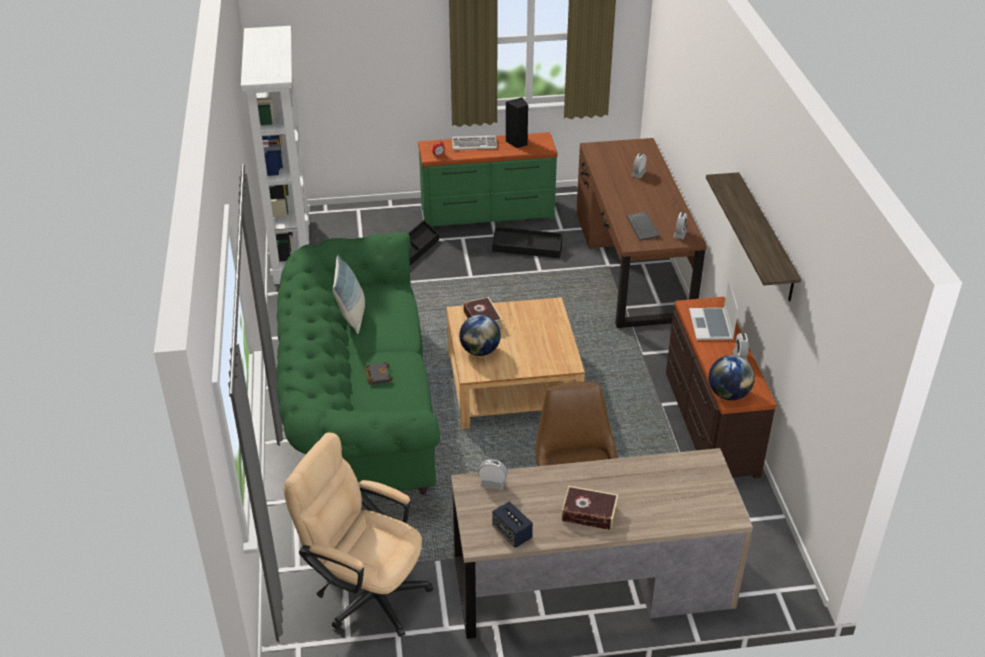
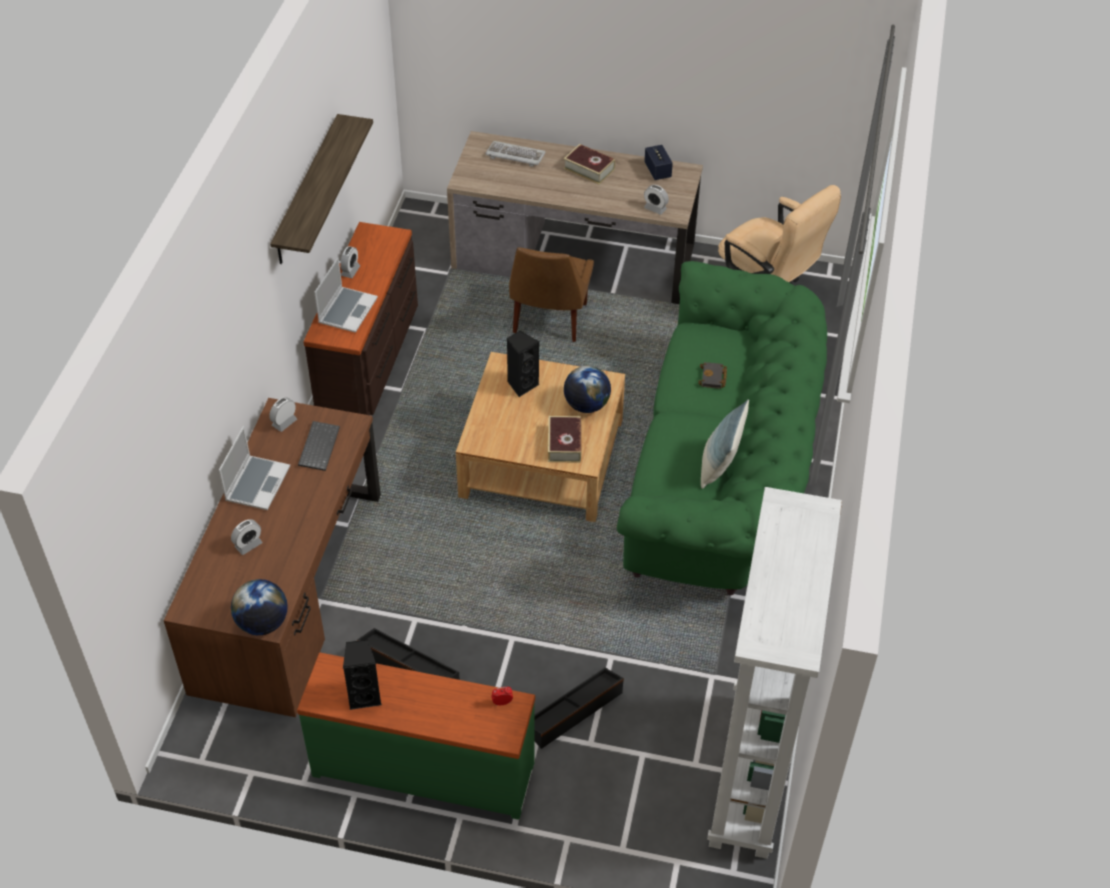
camera: 160 degrees left, 10 degrees up
(474, 144) = (433, 714): keyboard -> keyboard (515, 155)
(541, 353) = (522, 384): none -> black speaker
(664, 201) = (257, 483): none -> laptop
(728, 394) = (394, 240): globe -> globe (262, 623)

